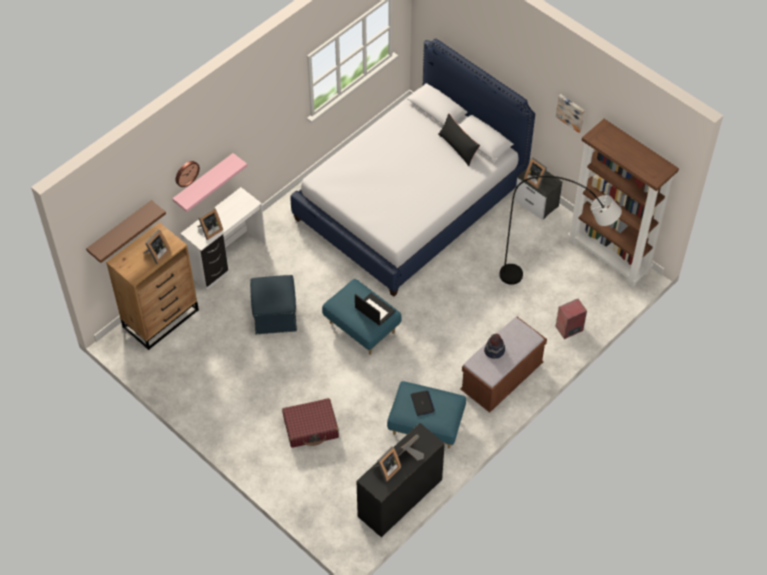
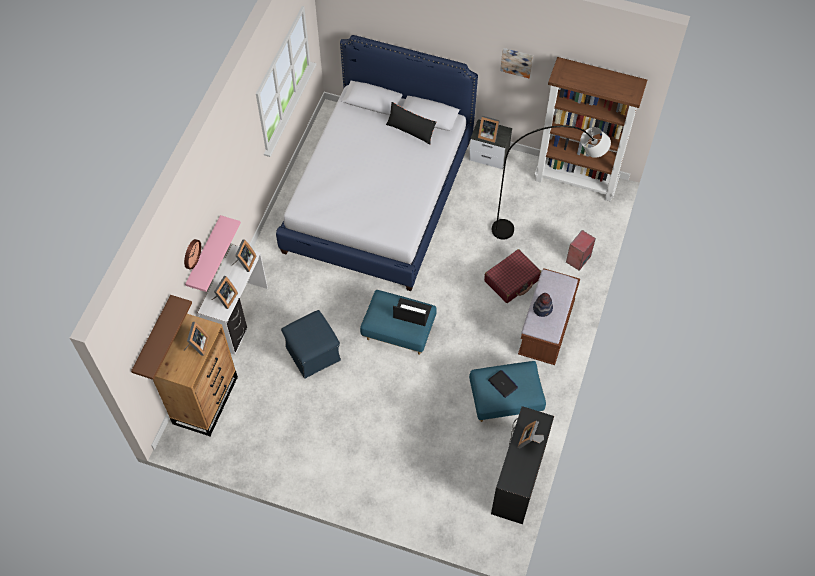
camera: 25 degrees left, 5 degrees up
(311, 427) = (403, 447): red suitcase -> red suitcase (512, 280)
(386, 470) = (517, 465): picture frame -> picture frame (244, 263)

